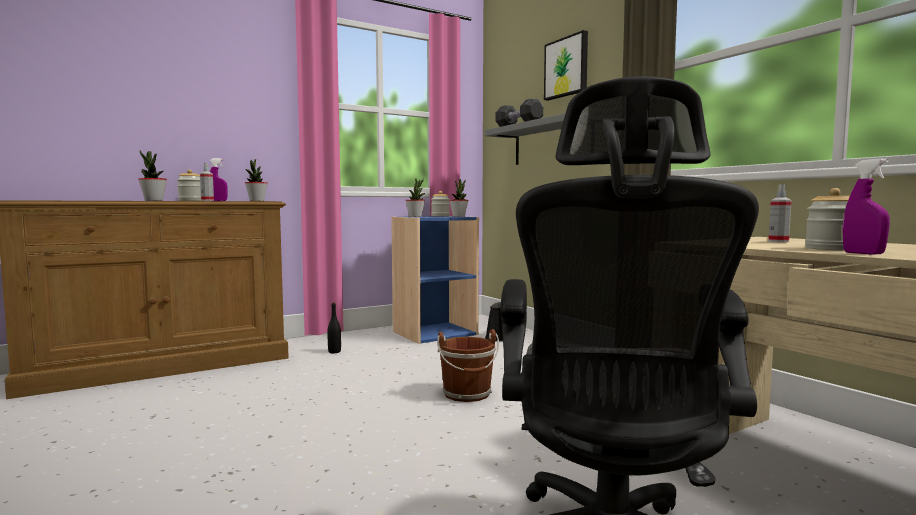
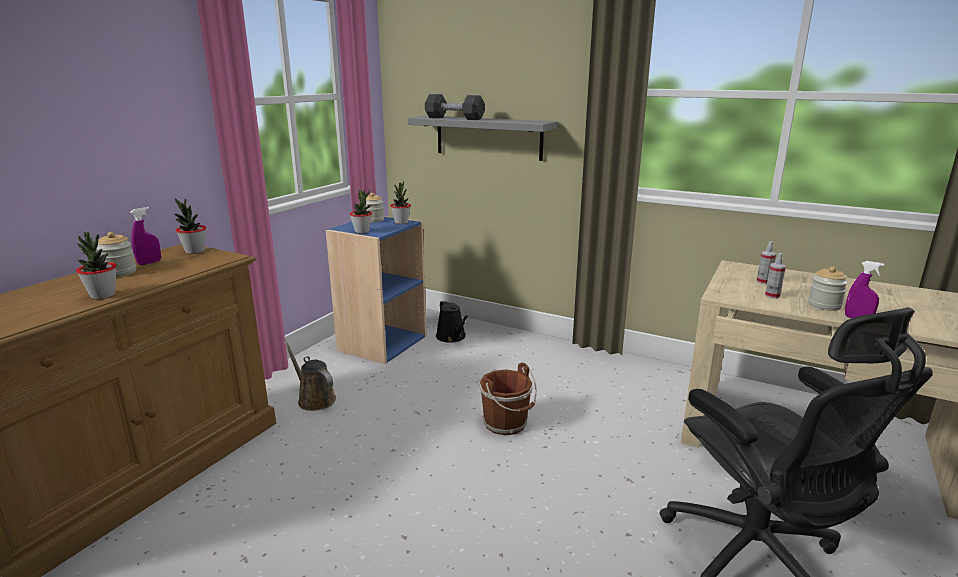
camera: 30 degrees left, 15 degrees up
(207, 200) = (168, 277): spray bottle -> spray bottle (772, 296)
(334, 352) = (314, 399): black bottle -> brown watering can
(567, 67) = (507, 61): picture -> none

